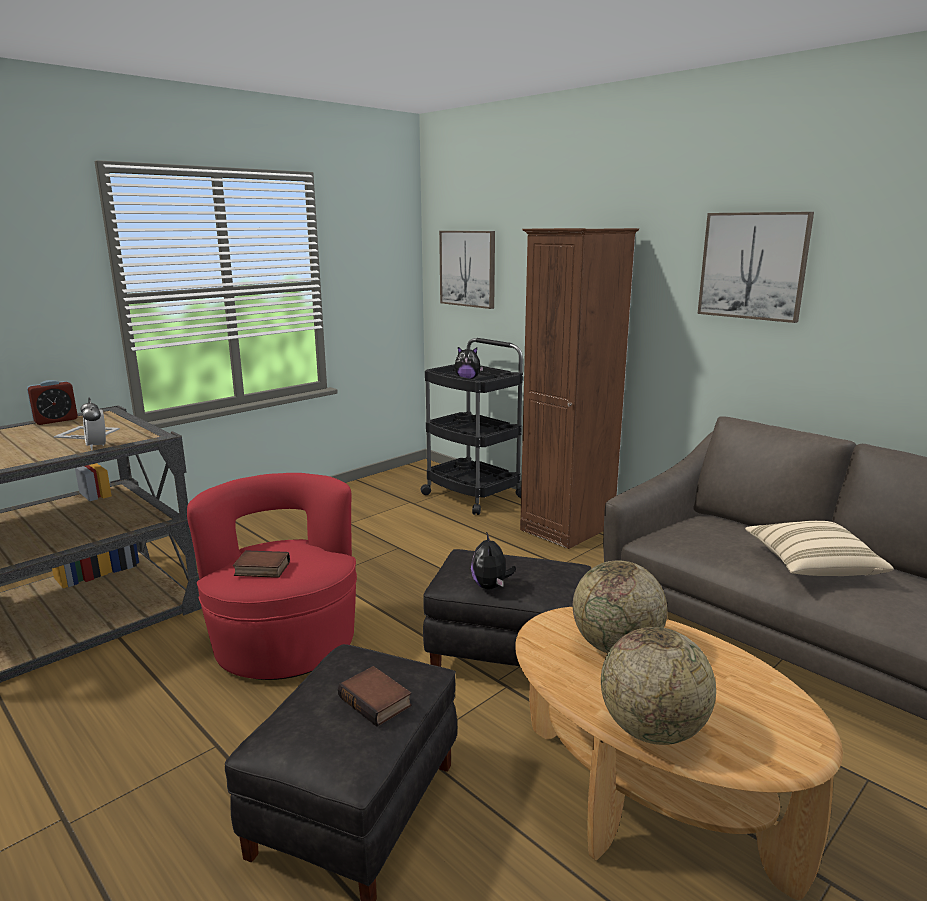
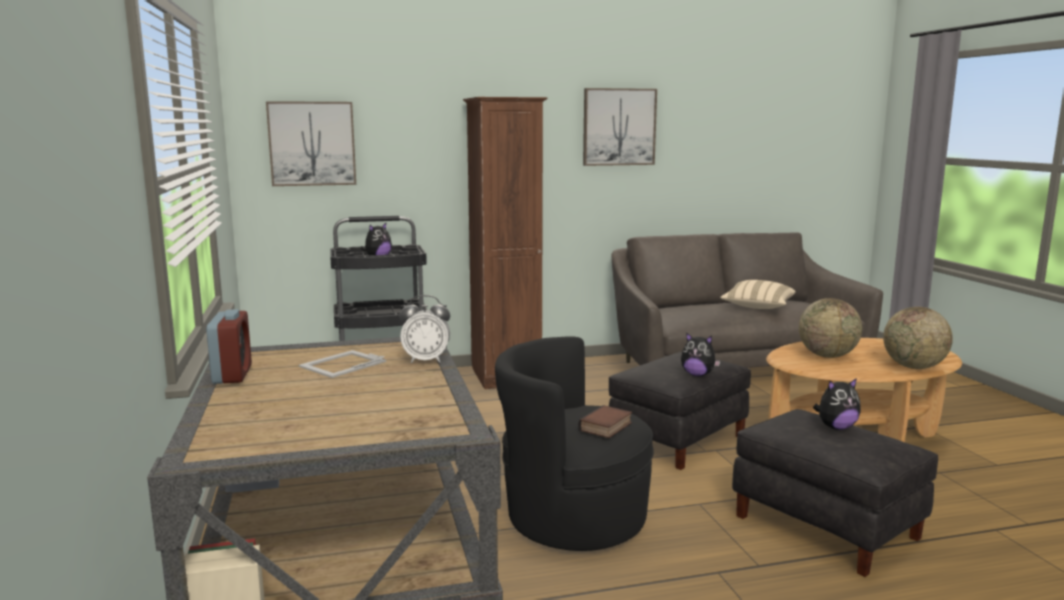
camera: 60 degrees left, 5 degrees down
(285, 642) = (573, 517): red armchair -> black armchair
(377, 701) = (836, 427): book -> plush toy

